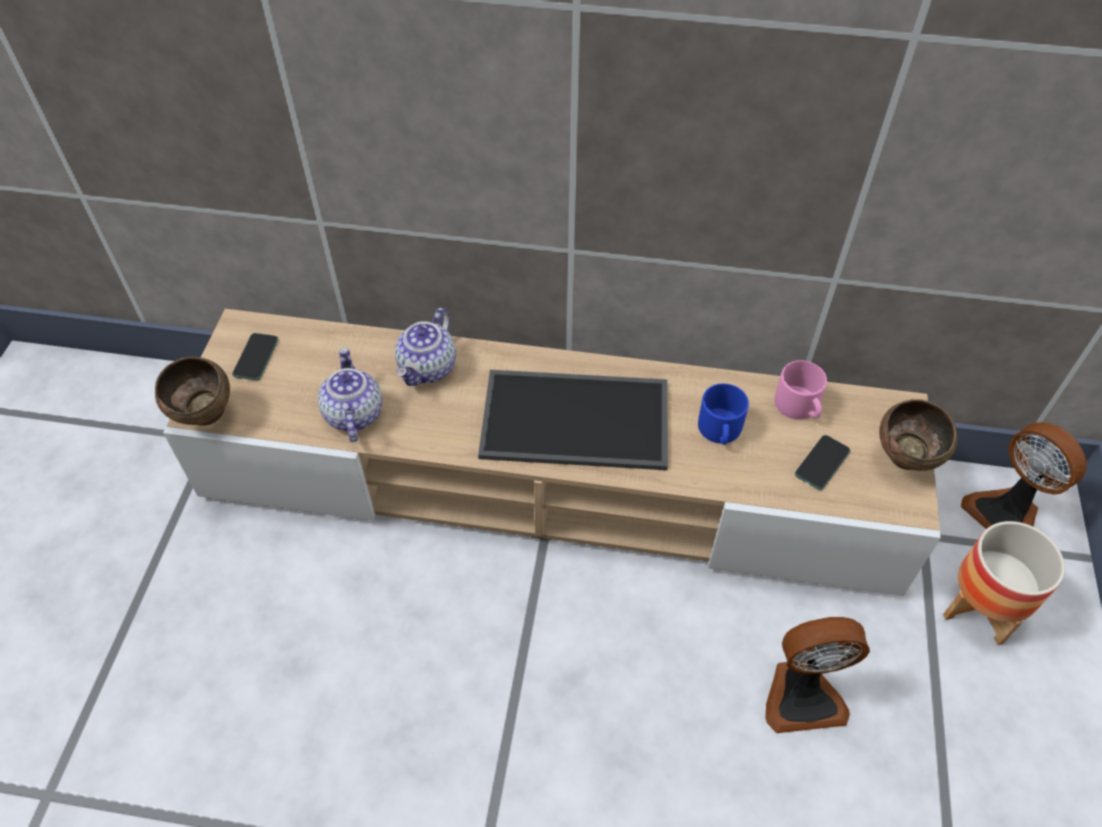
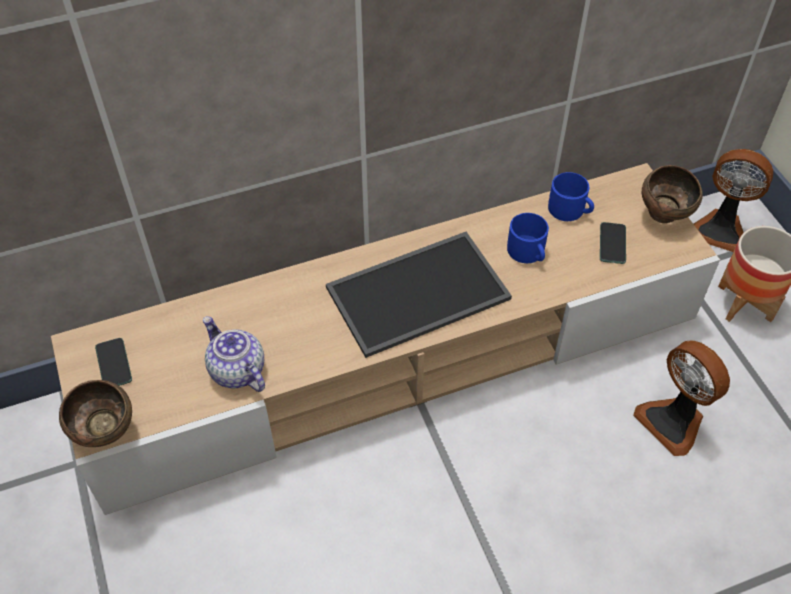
camera: 30 degrees left, 0 degrees up
(428, 368) = (272, 306): teapot -> none
(799, 406) = (570, 210): pink mug -> blue mug
(802, 695) = (673, 421): fan -> fan turned 90 degrees clockwise

